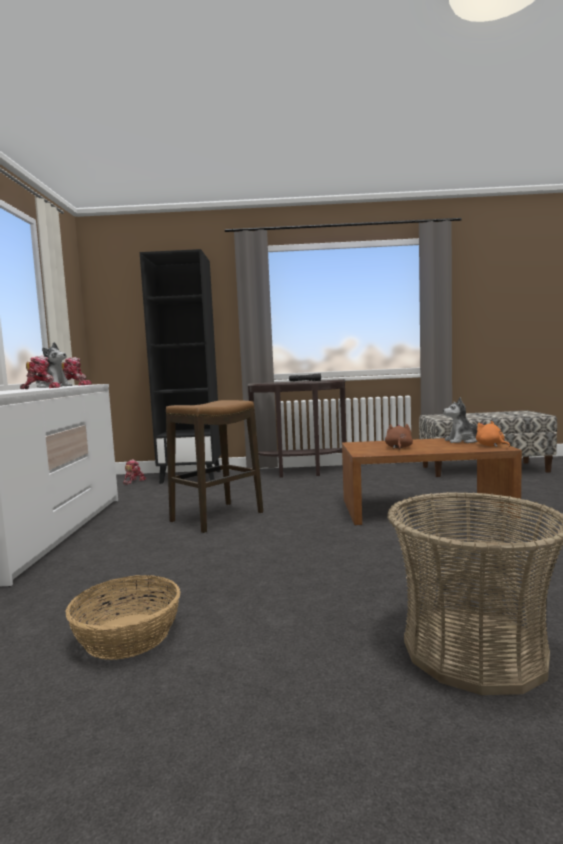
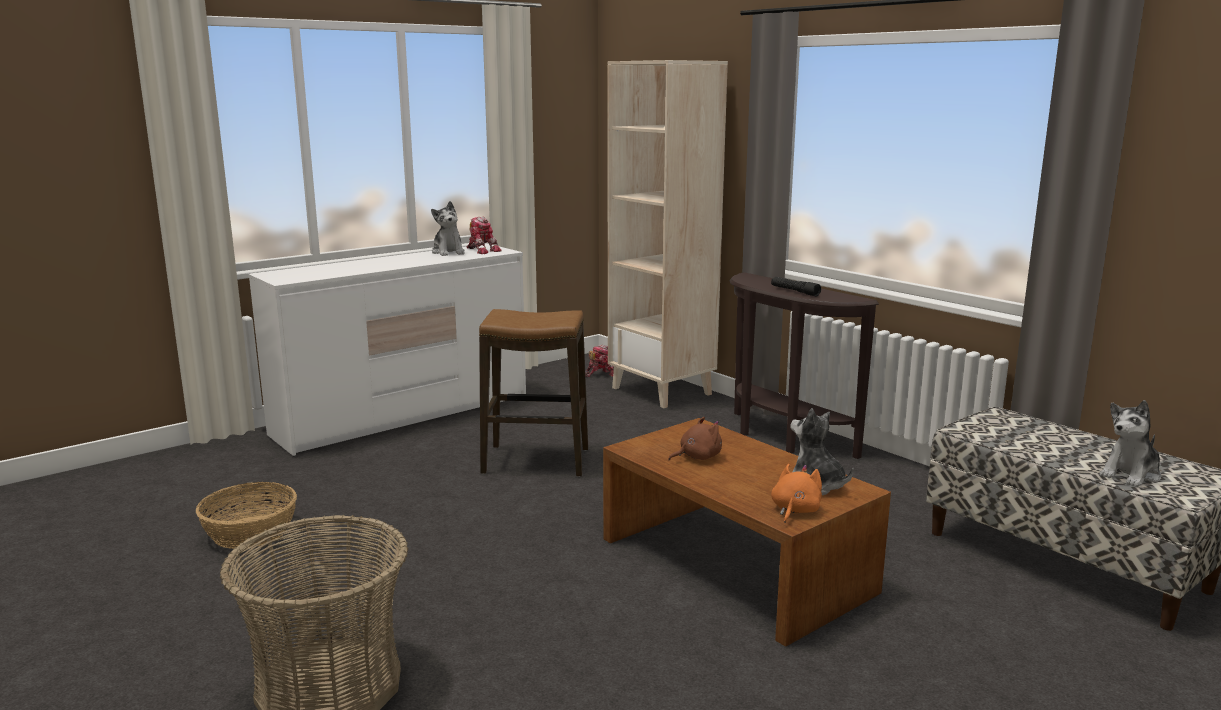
camera: 50 degrees right, 10 degrees up
(42, 388) = (412, 259): toy robot -> none
(191, 477) = (662, 391): black bookcase -> beige bookcase
(514, 415) = (1131, 474): none -> plush toy

